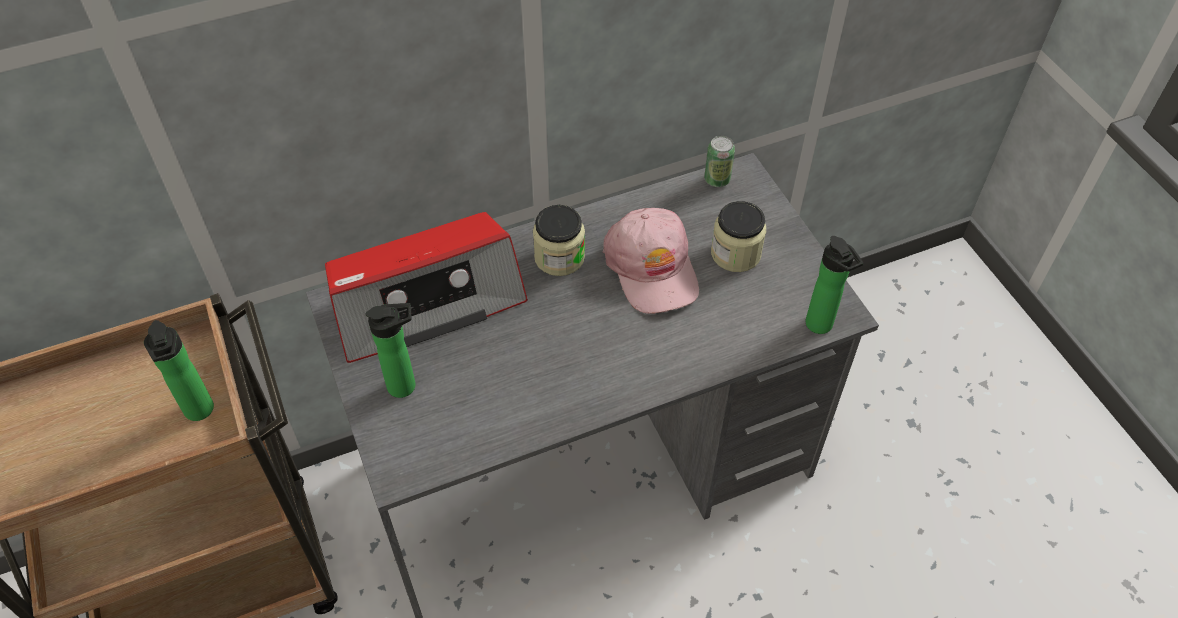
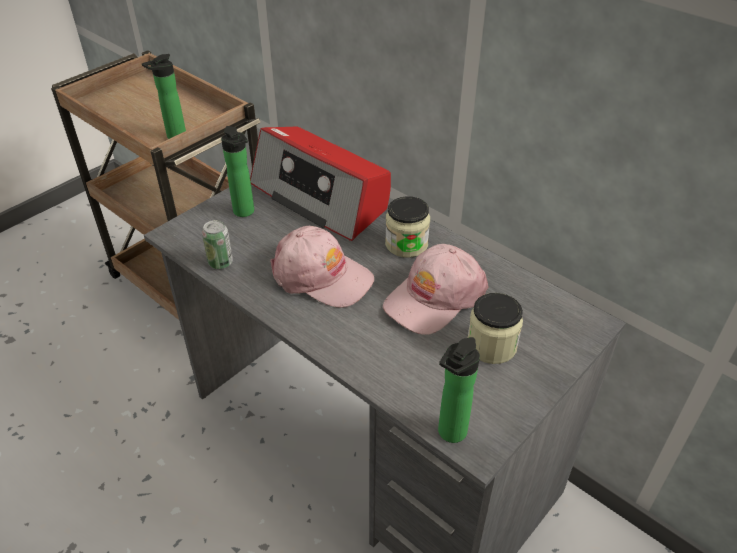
camera: 65 degrees right, 10 degrees down
(567, 348) = (321, 276): none -> pink cap
(717, 179) = (568, 307): can -> can (220, 263)

